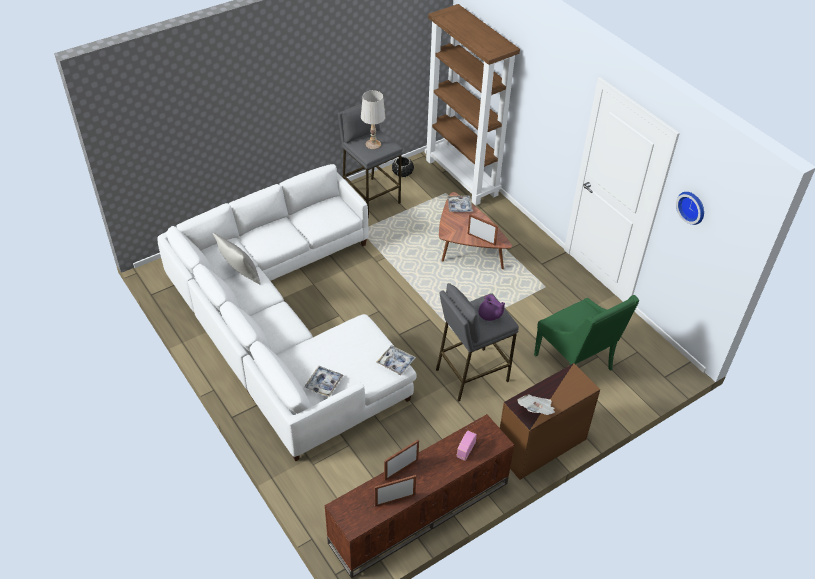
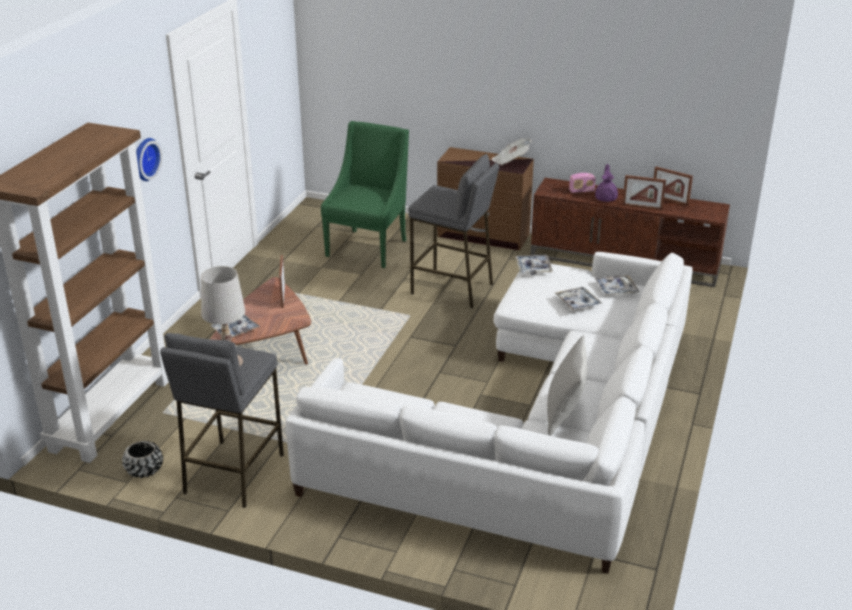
camera: 125 degrees left, 15 degrees down
(329, 351) = (578, 302): none -> tray
(489, 316) = (443, 196): purple teapot -> purple teapot (606, 198)
(692, 207) = (262, 54): wall clock -> wall clock (144, 159)

